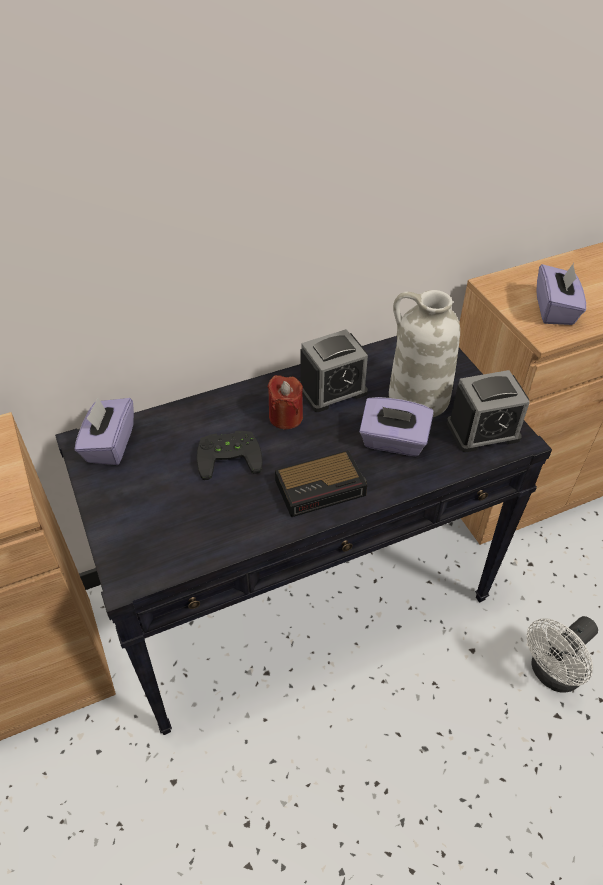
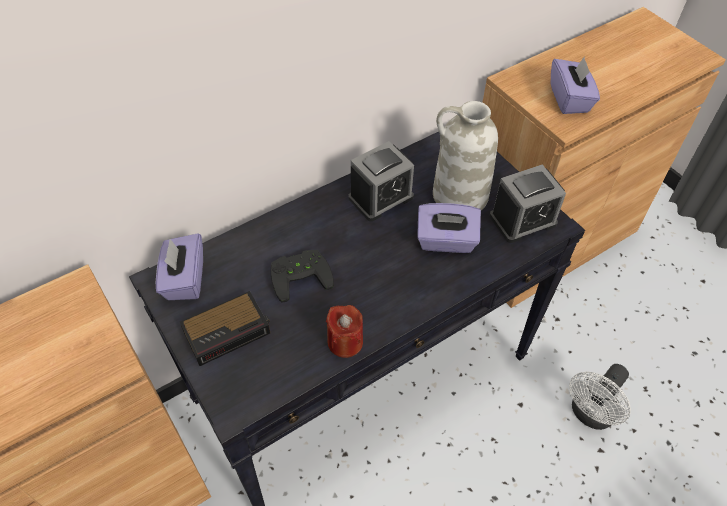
camera: 10 degrees left, 5 degrees up
(285, 417) = (344, 230): red candle -> red candle (345, 342)
(322, 487) = (391, 294): alarm clock -> alarm clock (228, 331)

